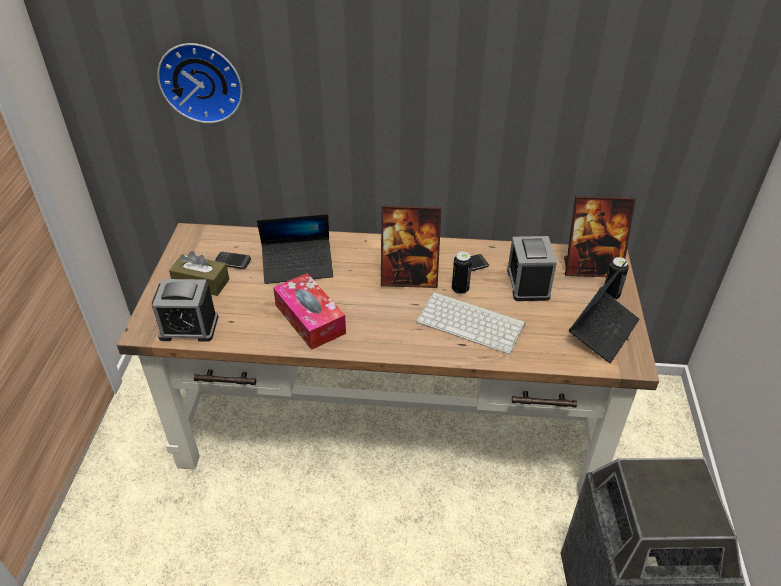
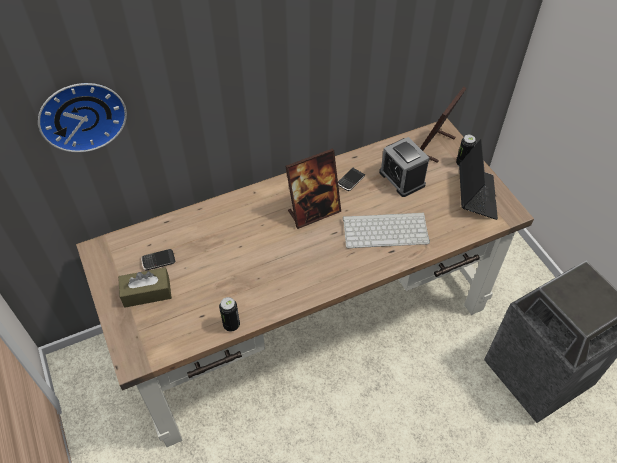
camera: 30 degrees left, 10 degrees up
(189, 327) = (170, 338): alarm clock -> none
(298, 266) = (218, 240): laptop -> none
(310, 319) = (264, 283): tissue box -> none
(460, 289) = (358, 205): can -> can (231, 325)
(591, 268) = (435, 146): picture frame -> picture frame turned 150 degrees clockwise

